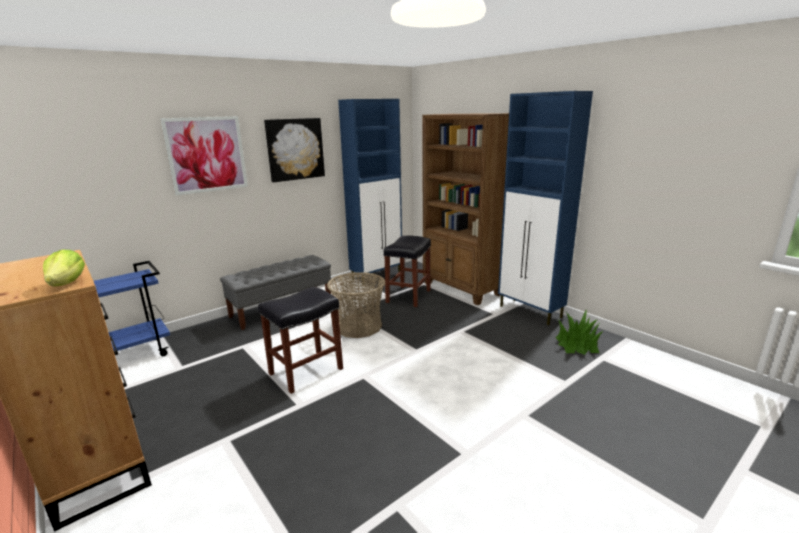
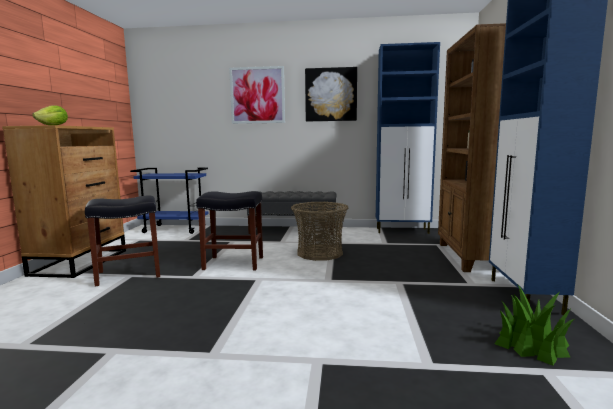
camera: 45 degrees right, 10 degrees down
(408, 296) = (402, 248): black stool -> black stool (128, 274)

